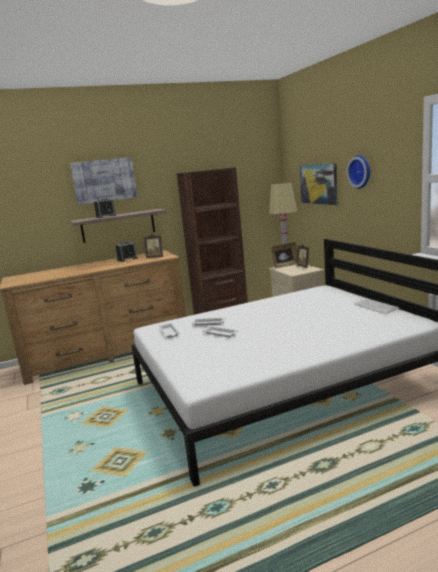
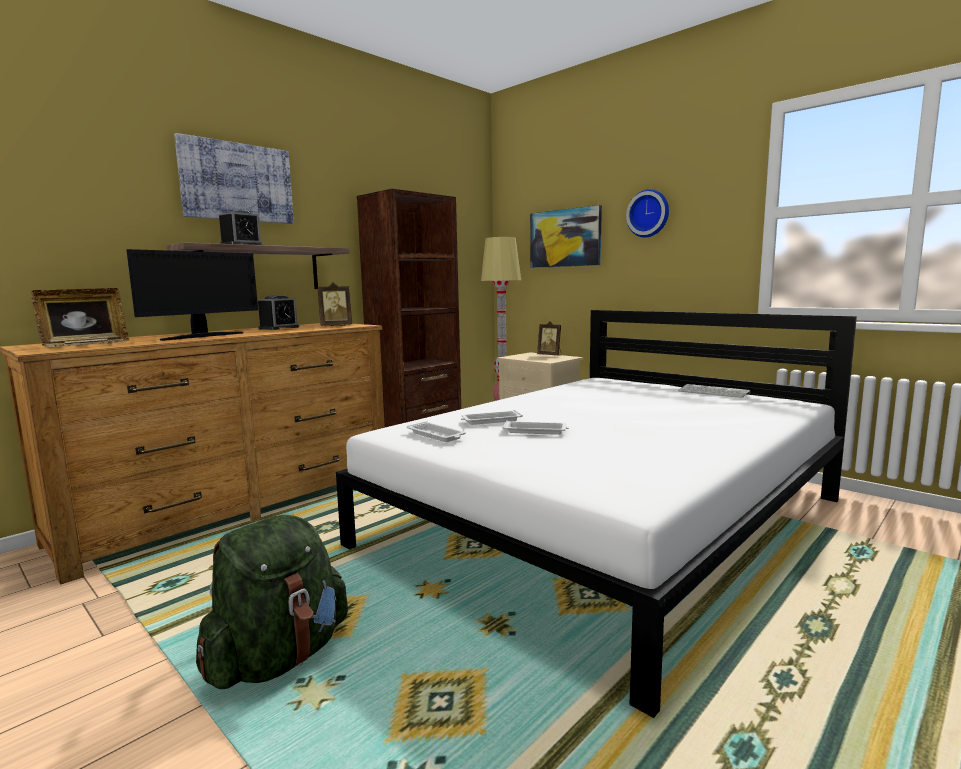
camera: 25 degrees left, 5 degrees down
(77, 431) = (279, 658): none -> green backpack
(82, 270) = (202, 336): none -> monitor
(285, 266) = (519, 355): picture frame -> picture frame (85, 344)

